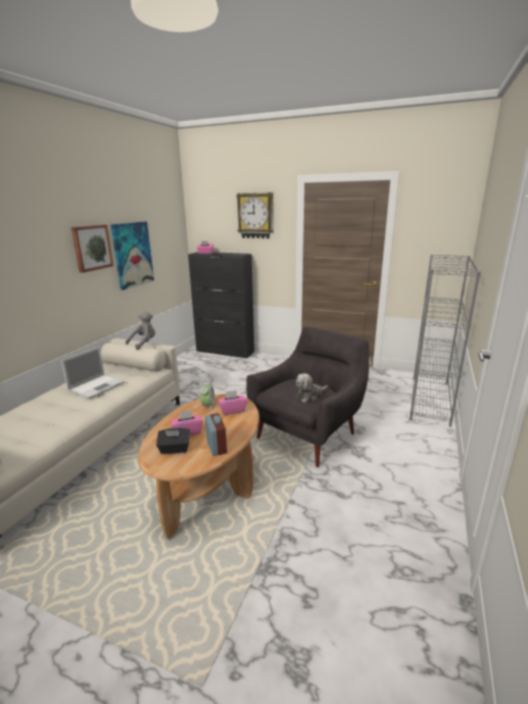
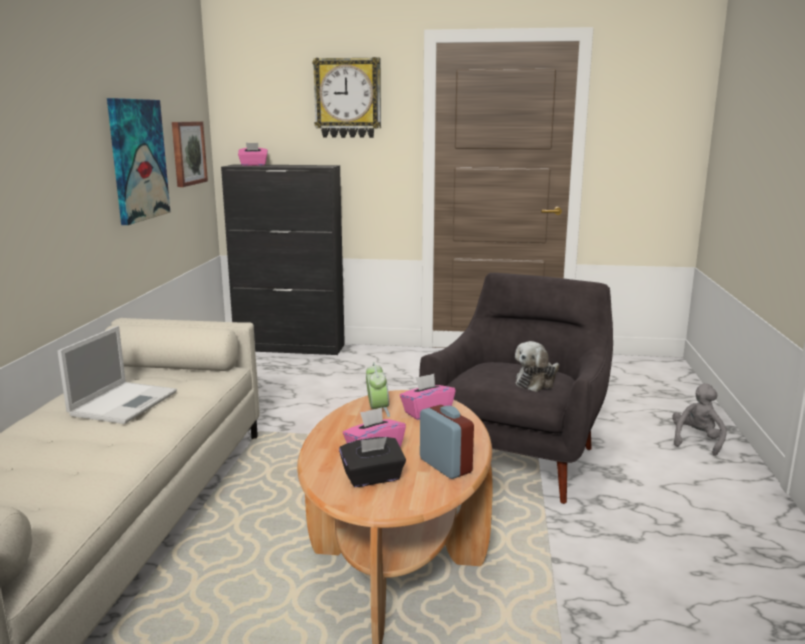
camera: 15 degrees left, 5 degrees down
(92, 247) = (80, 139): picture -> picture (187, 153)
(144, 343) = (190, 321): grey plush toy -> grey plush toy (696, 441)
(430, 400) = (675, 391): grey bookcase -> none

